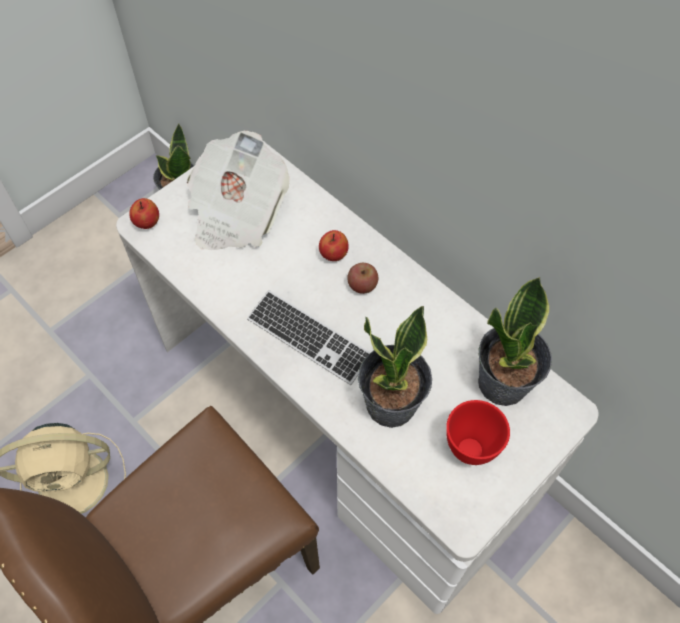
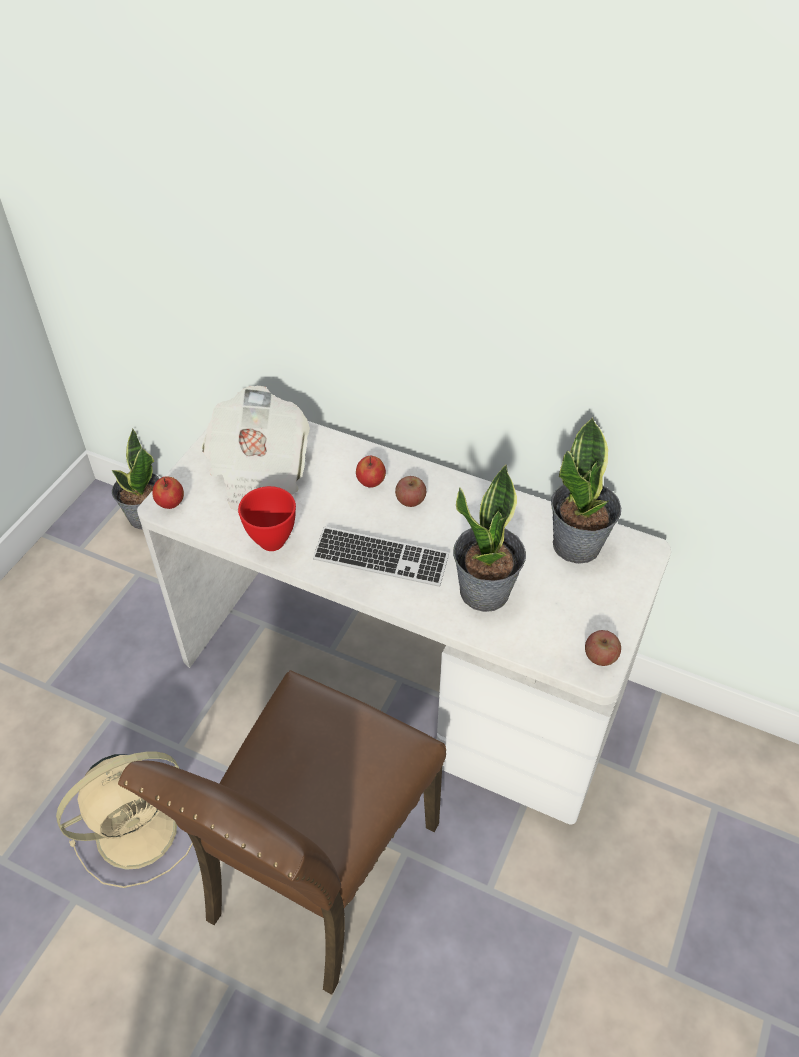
camera: 20 degrees left, 10 degrees down
(470, 449) = (573, 606): red bowl -> red bowl (272, 540)
(473, 511) = (600, 656): none -> apple

